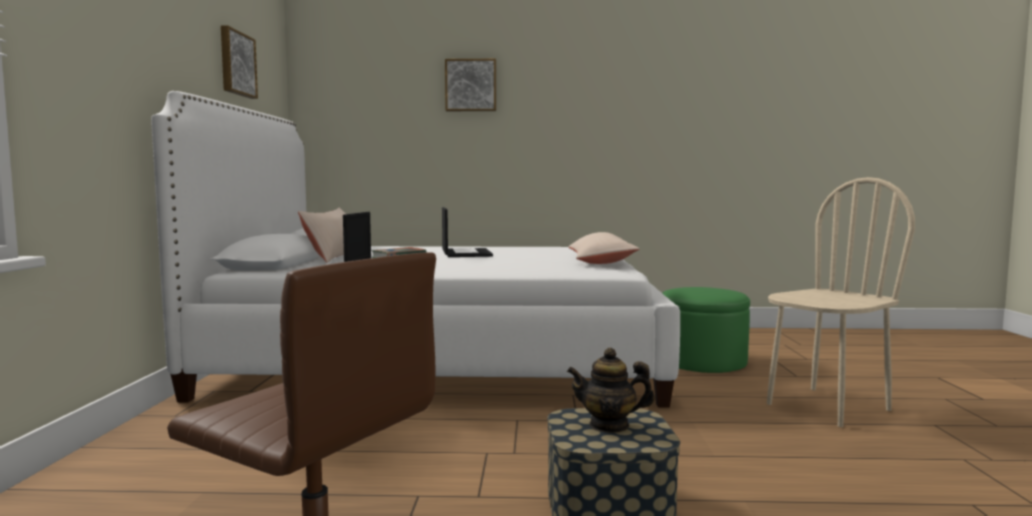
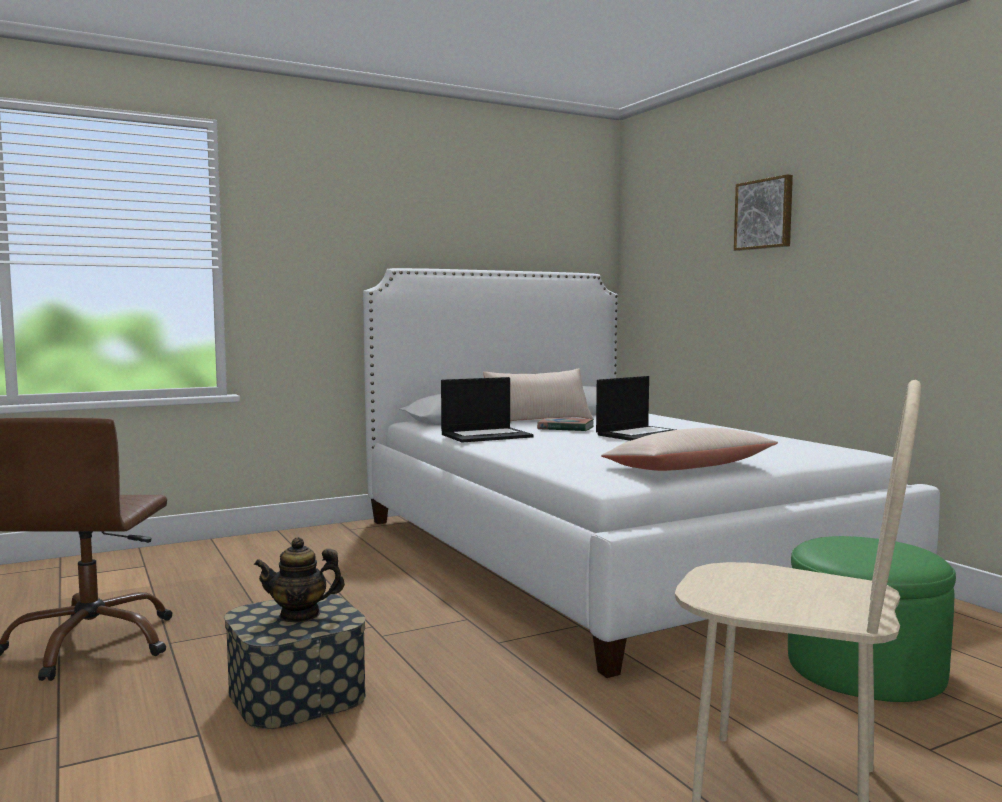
camera: 60 degrees right, 0 degrees up
(236, 64) = (511, 227): picture -> none
(609, 425) = (300, 615): teapot -> teapot turned 75 degrees counterclockwise

